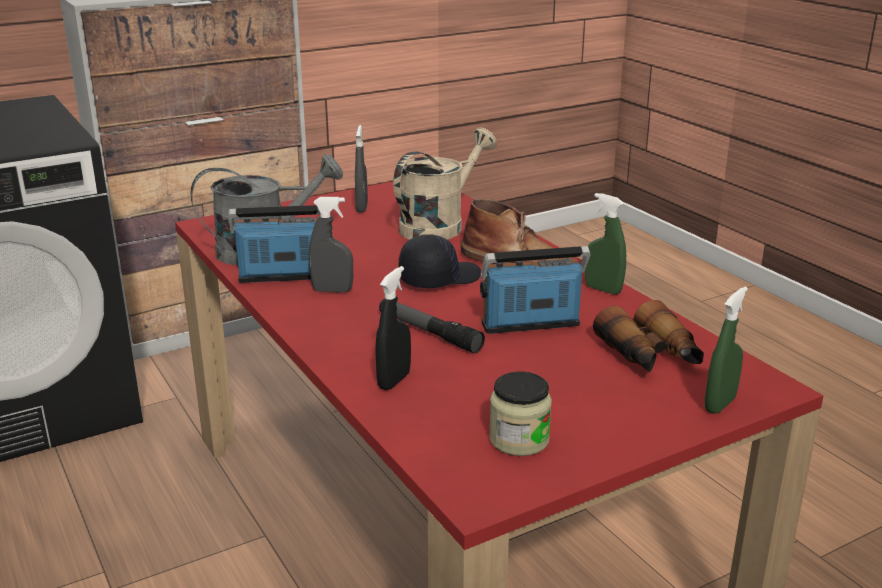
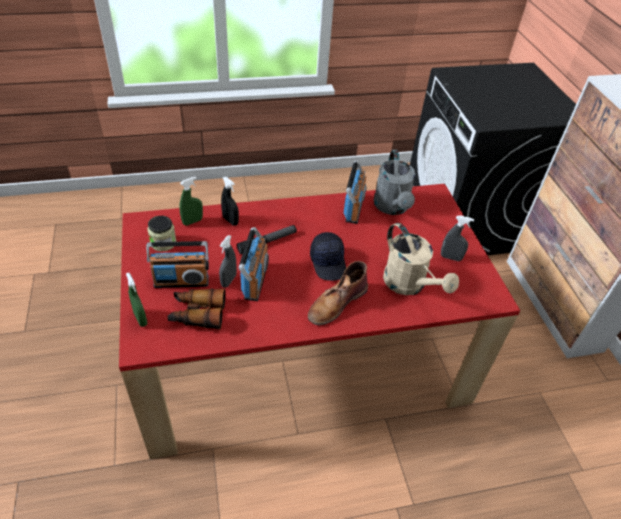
camera: 105 degrees right, 20 degrees up
(332, 290) = (330, 221): grey spray bottle -> grey spray bottle (228, 280)
(598, 389) = (181, 281): none -> radio
(603, 289) = (282, 328): green spray bottle -> green spray bottle (192, 221)

